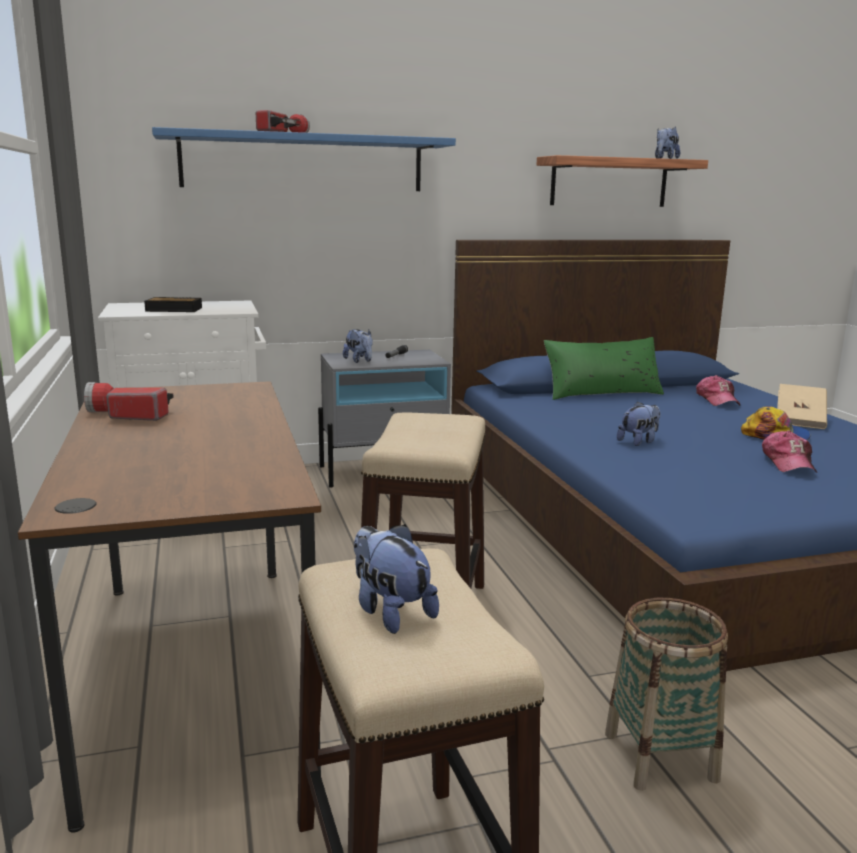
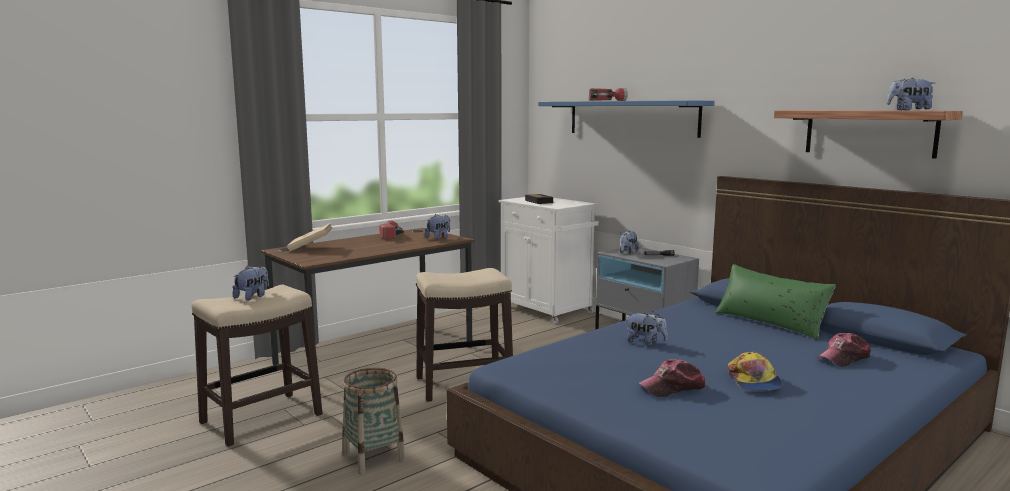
camera: 65 degrees right, 5 degrees down
(219, 394) = (438, 238): none -> plush toy
(799, 420) = (836, 390): beige book -> beige book (311, 248)

